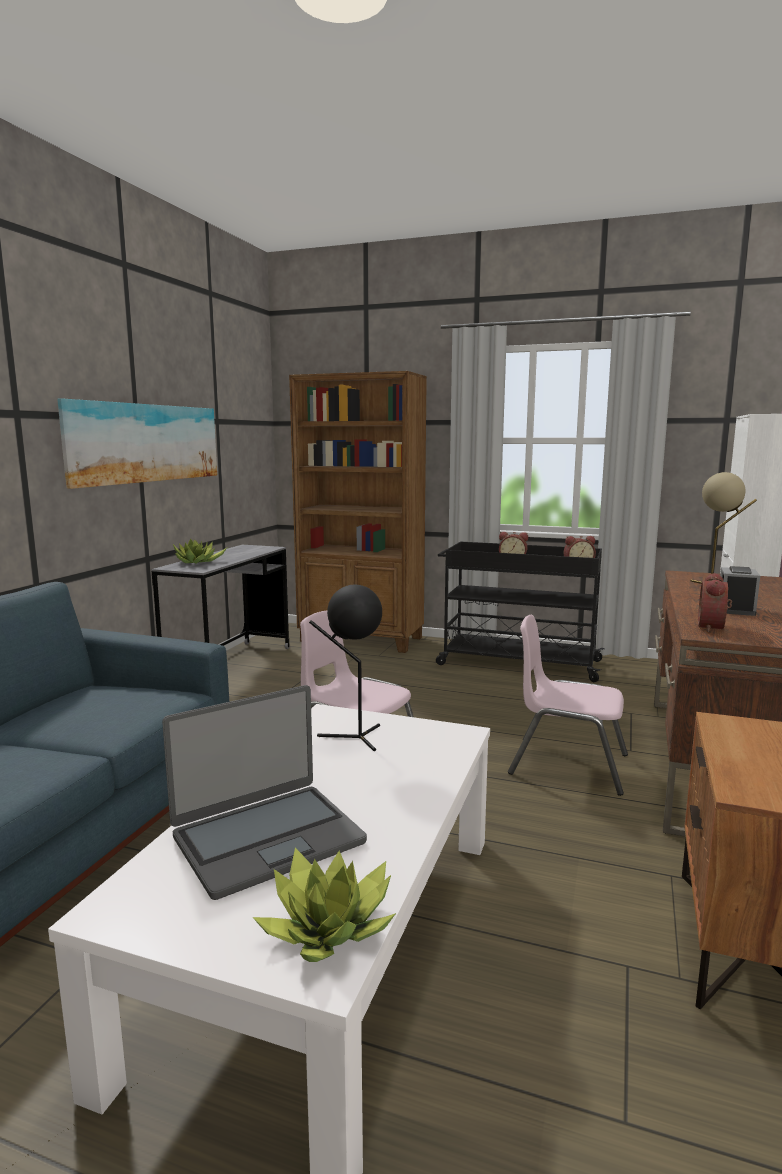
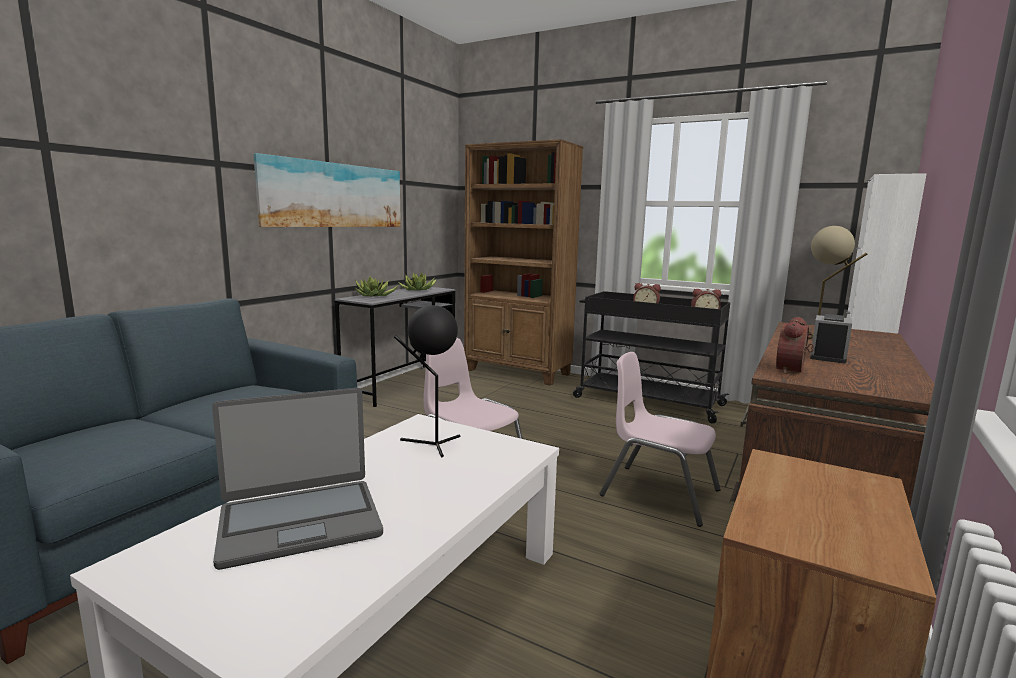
camera: 10 degrees right, 0 degrees up
(329, 927) = (298, 609): potted plant -> potted plant (418, 290)

